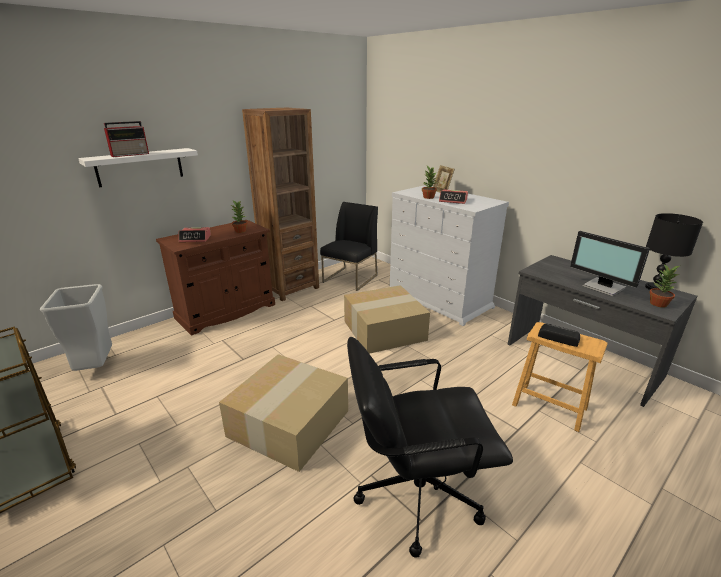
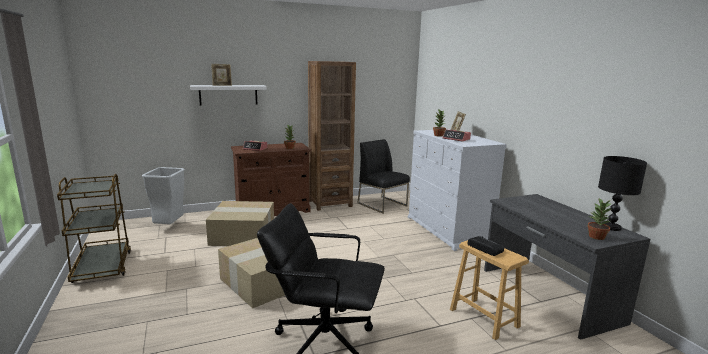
camera: 20 degrees right, 10 degrees down
(131, 154) = (222, 85): radio -> picture frame
(350, 279) = (382, 204): black chair -> black chair turned 90 degrees counterclockwise
(385, 330) = (383, 241): cardboard box -> cardboard box (244, 234)
(603, 287) = (556, 219): monitor -> none

